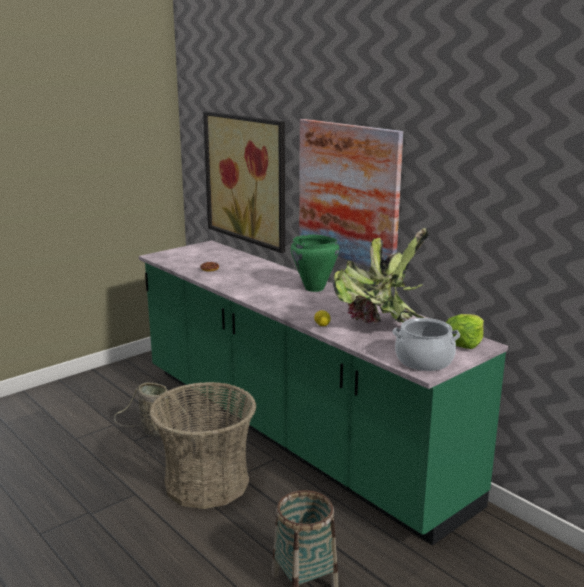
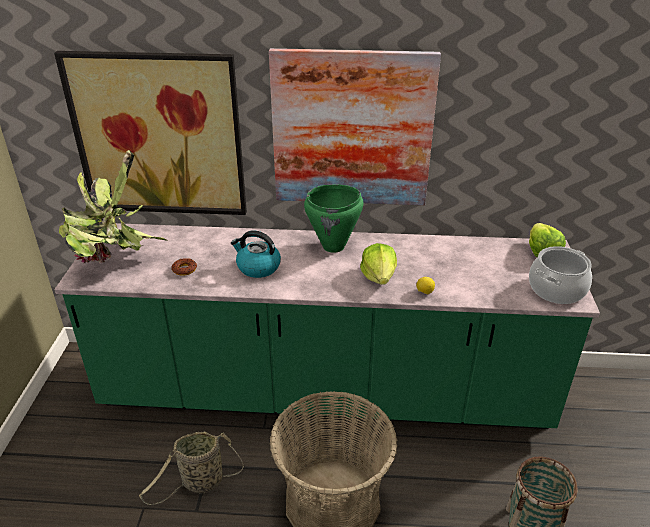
camera: 45 degrees left, 15 degrees up
(248, 281) = (257, 267): none -> kettle
(310, 309) = (379, 276): none -> lettuce
(379, 328) = (467, 269): potted plant -> potted plant (114, 261)

